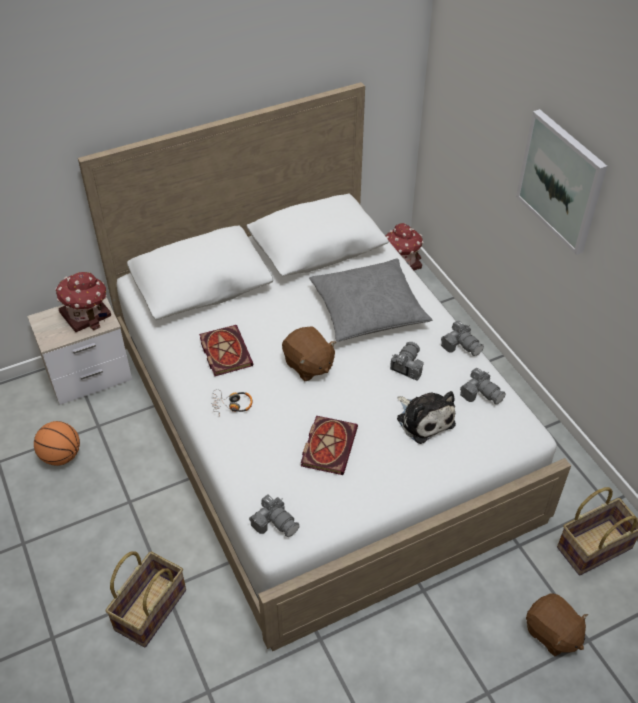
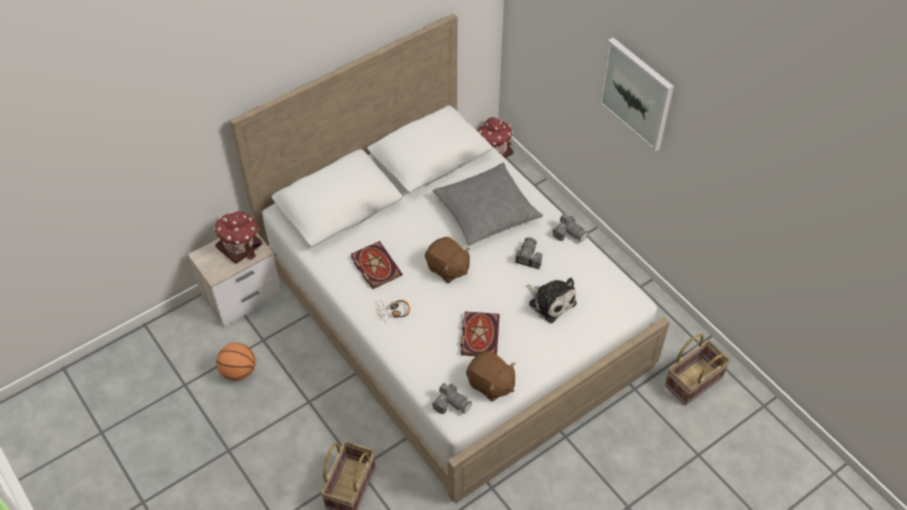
camera: 10 degrees left, 5 degrees up
(481, 393) = (592, 273): camera -> none
(552, 633) = (670, 454): brown plush toy -> brown plush toy (490, 384)

